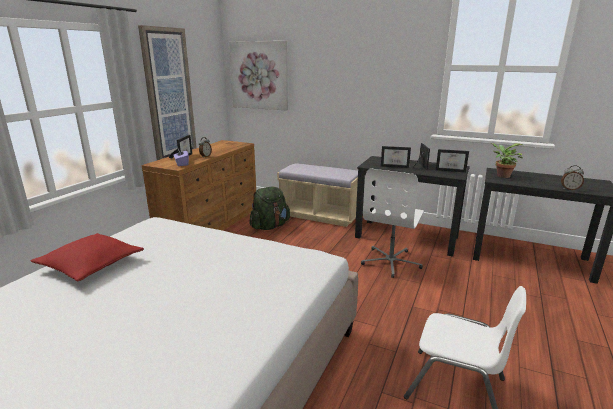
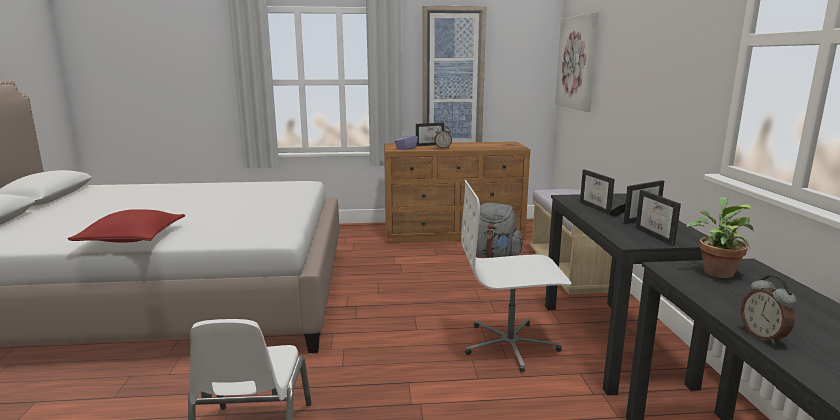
camera: 60 degrees right, 5 degrees down
(91, 265) = (217, 188): red pillow -> red pillow (132, 238)
(270, 226) = (493, 256): green backpack -> grey backpack

